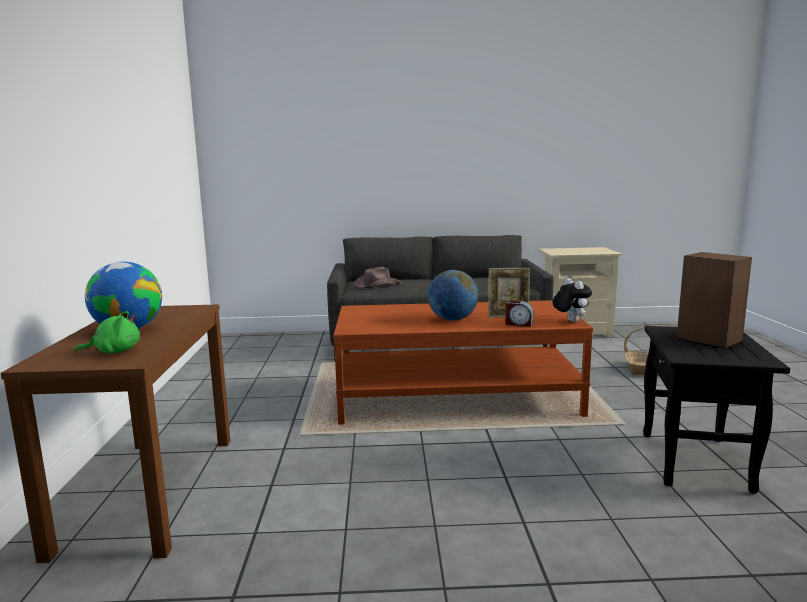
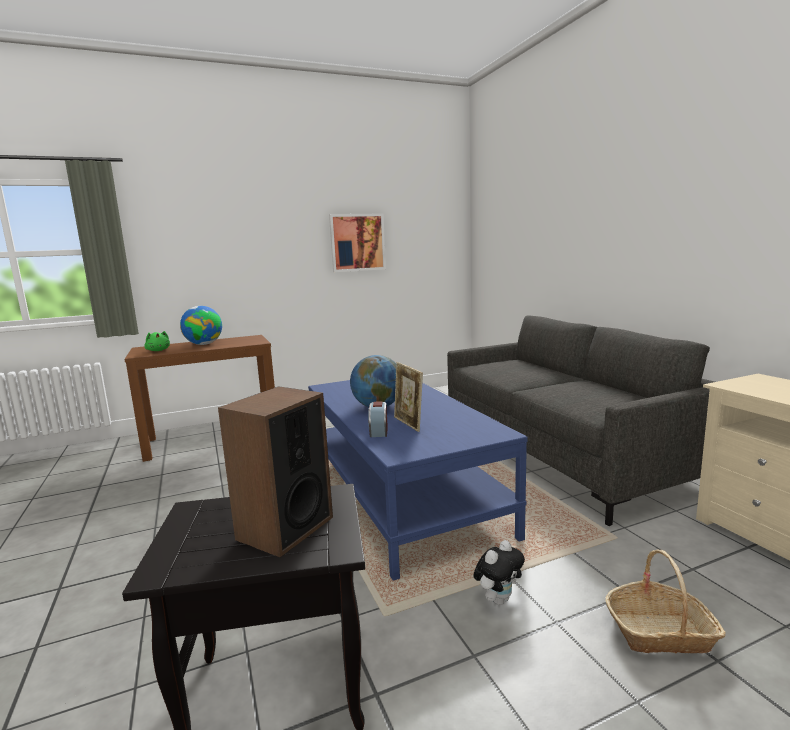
camera: 70 degrees right, 0 degrees up
(143, 161) = (357, 242): none -> picture
(376, 284) = (500, 366): brown hat -> none
(457, 398) = (401, 493): brown coffee table -> blue coffee table
(570, 321) = (409, 452): plush toy -> plush toy (498, 599)

